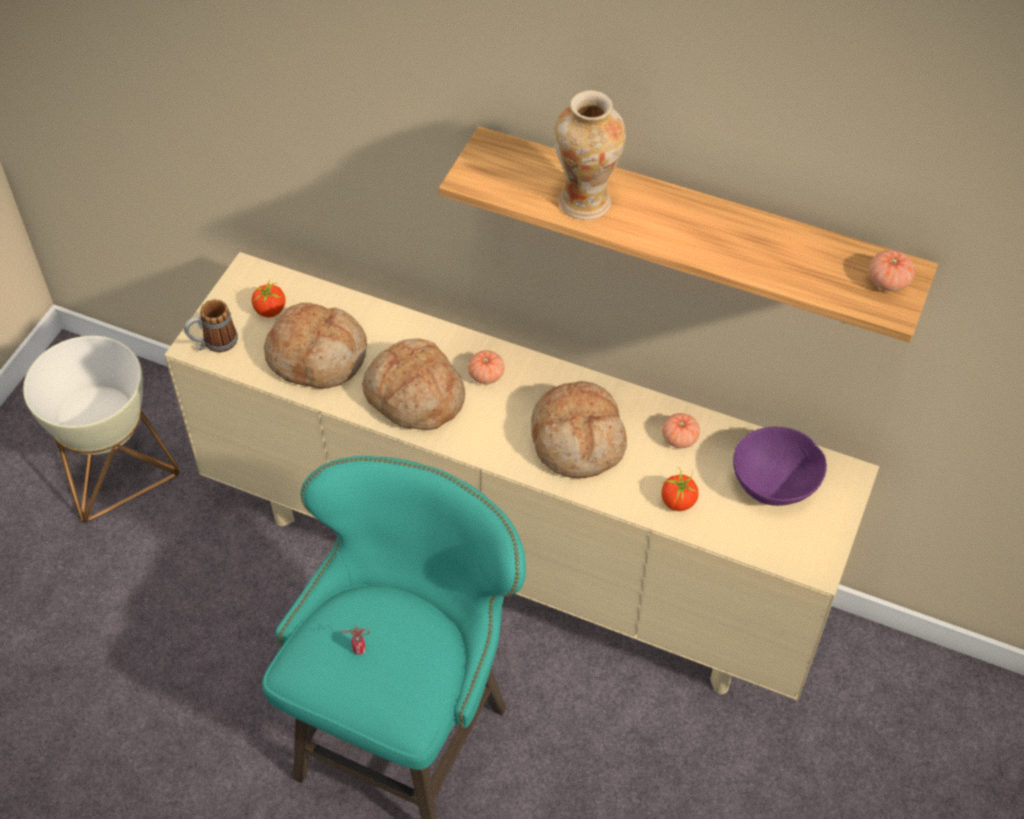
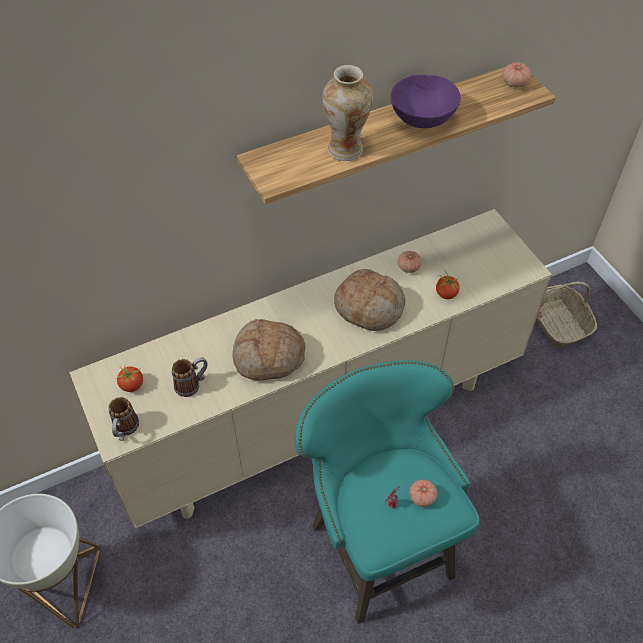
camera: 50 degrees left, 0 degrees up
(318, 357) = (192, 384): bread -> mug
(486, 375) = (288, 317): tomato -> tomato (422, 497)
(774, 483) = (469, 251): purple bowl -> purple bowl (422, 118)
(939, 728) = (558, 322): none -> basket

